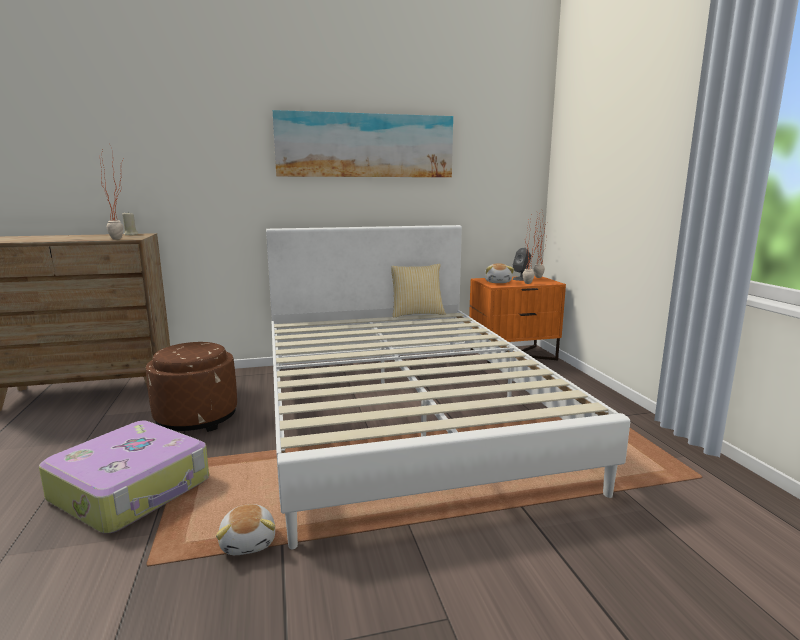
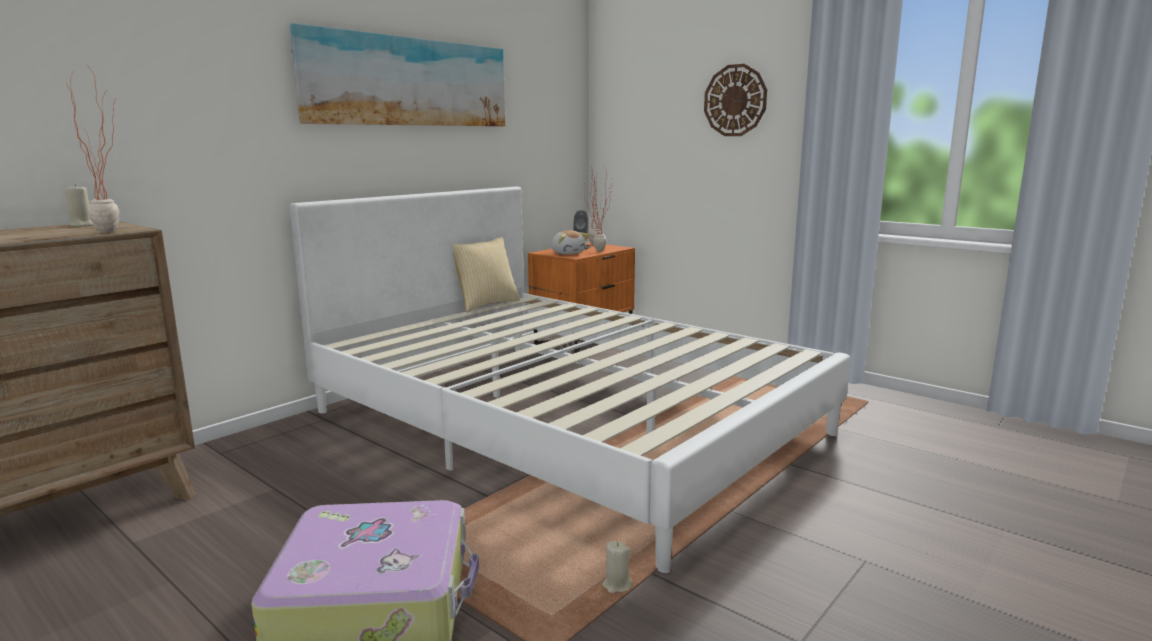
camera: 35 degrees left, 0 degrees up
(196, 418) = (308, 498): brown ottoman -> none
(249, 542) = (616, 585): plush toy -> beige candle
(645, 151) = (735, 100): none -> wall clock

